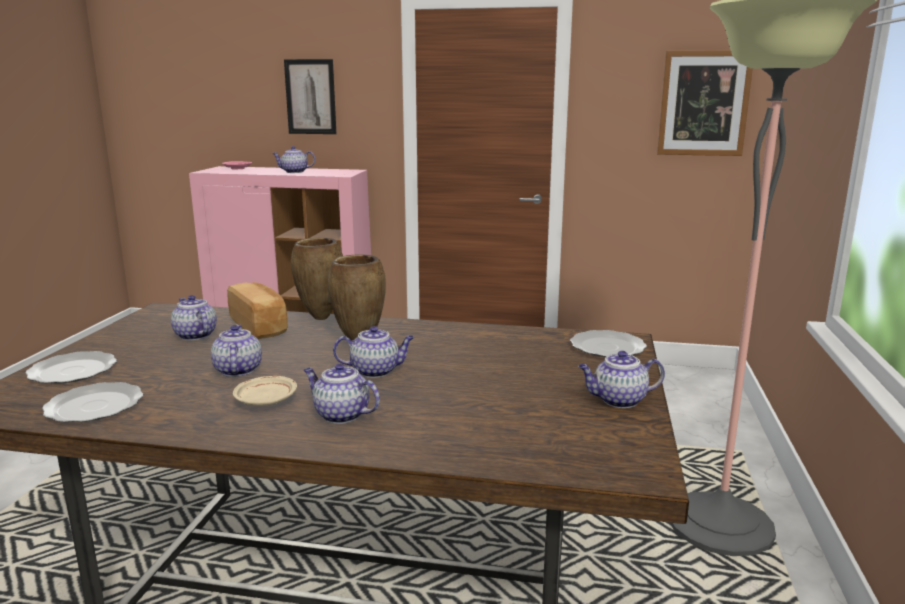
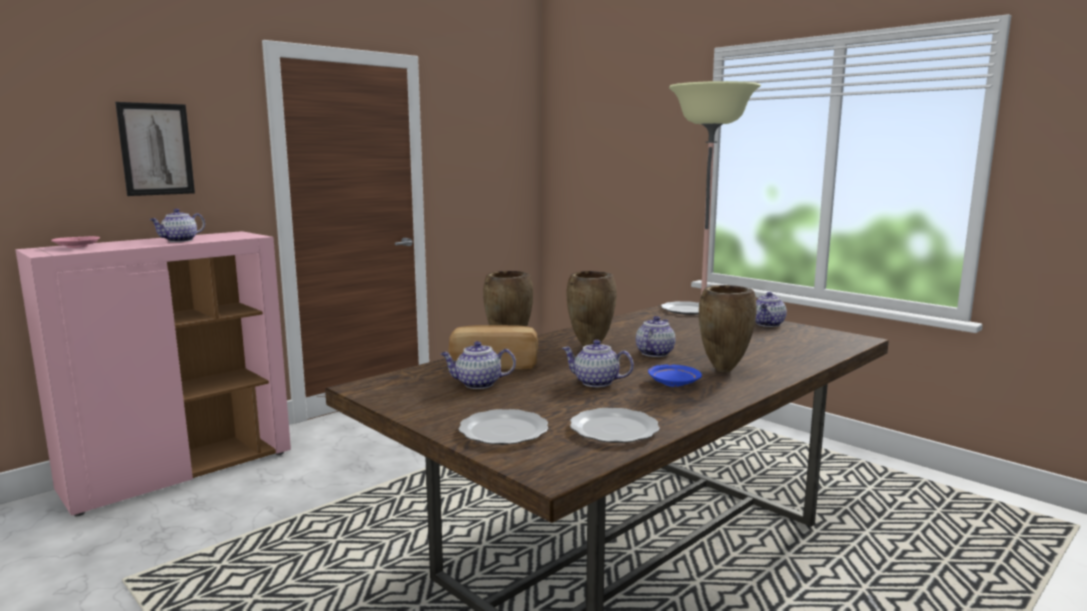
camera: 55 degrees left, 5 degrees down
(266, 400) = (673, 383): beige plate -> blue plate
(340, 415) = (723, 371): teapot -> brown vase
(704, 103) = (508, 152): picture -> none

